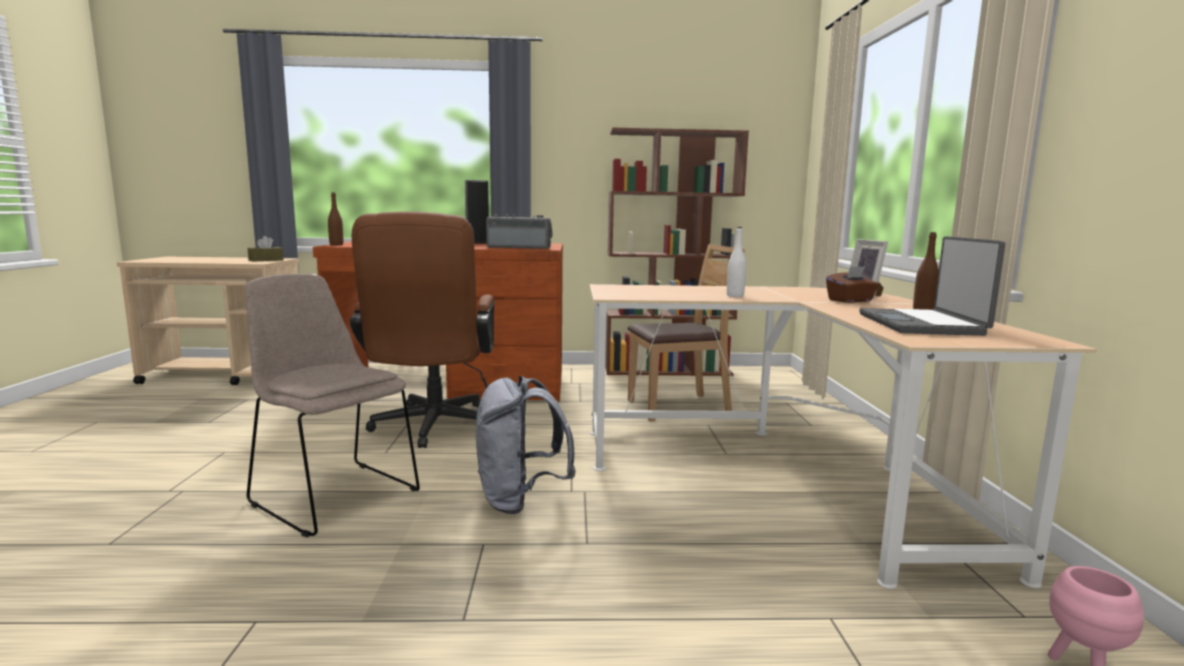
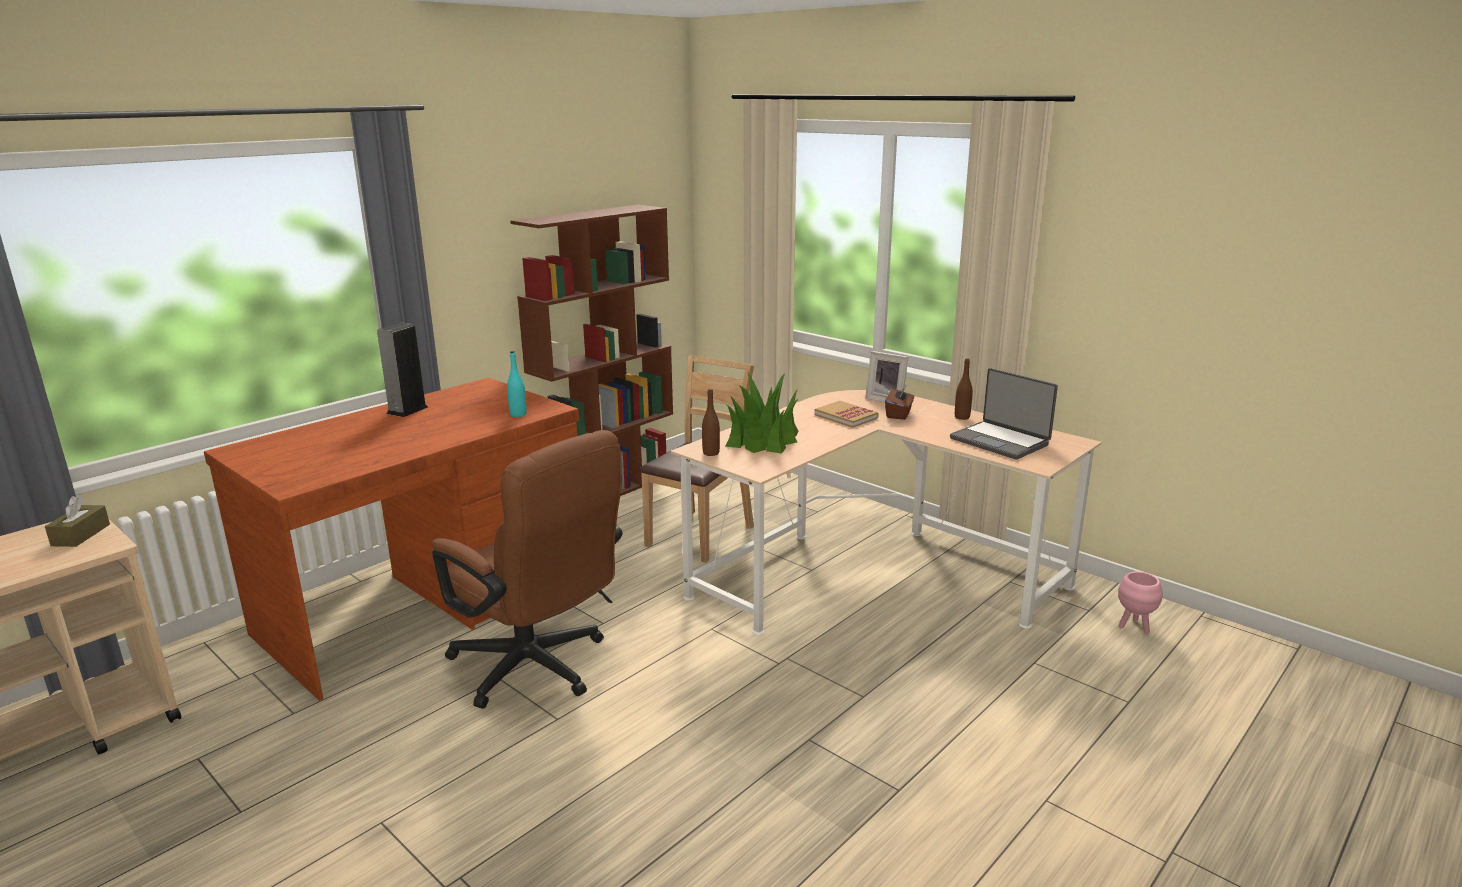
camera: 45 degrees left, 10 degrees up
(333, 495) = (616, 782): beige chair -> none
(336, 245) = (280, 482): brown bottle -> brown bottle (711, 453)
(519, 248) = (518, 414): radio -> turquoise bottle
(519, 500) = (762, 692): grey backpack -> none
(672, 290) = (763, 439): none -> potted plant
(735, 296) = (823, 433): white bottle -> none
(789, 294) = (846, 416): none -> book

